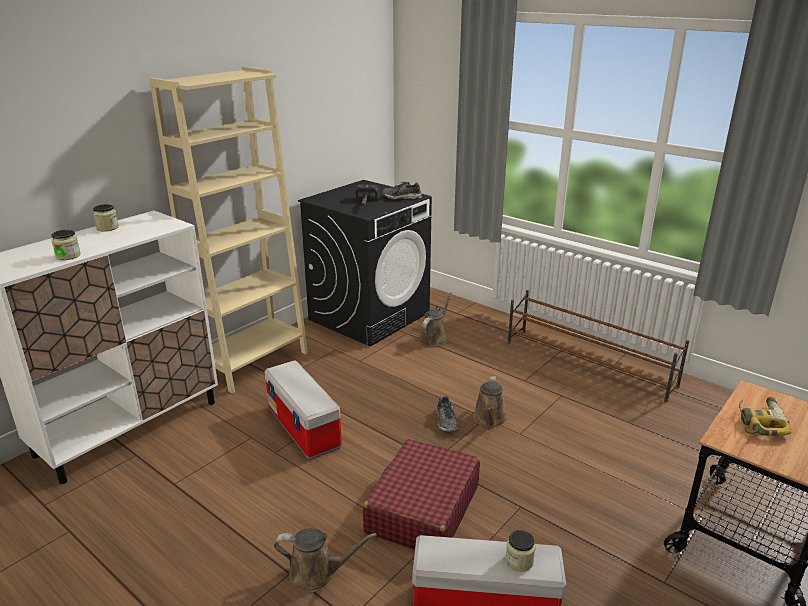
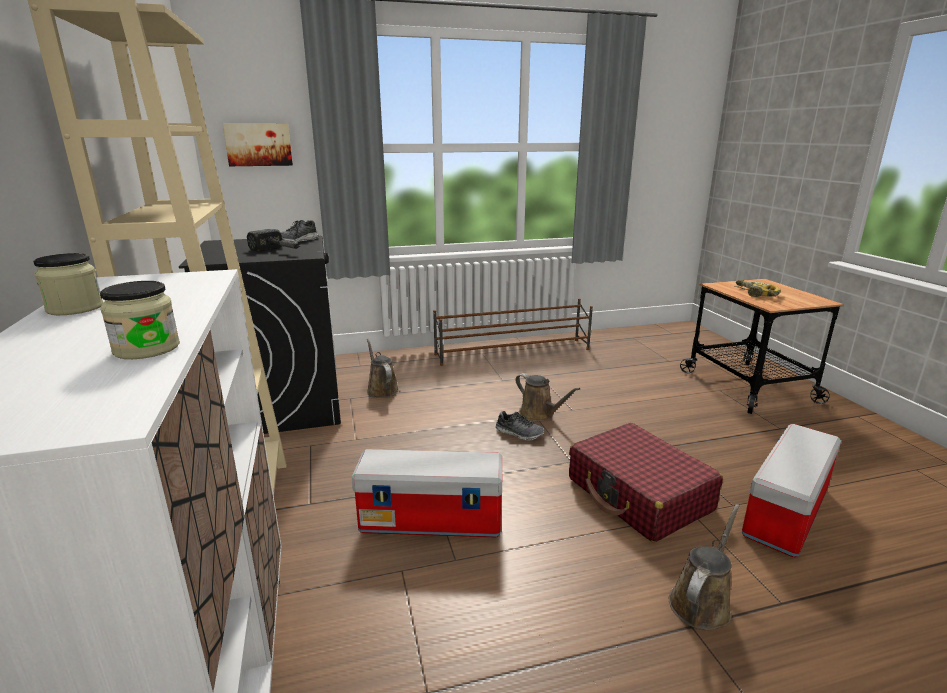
camera: 55 degrees left, 5 degrees down
(429, 109) = (258, 144): none -> picture
(519, 561) = (809, 444): jar -> none

